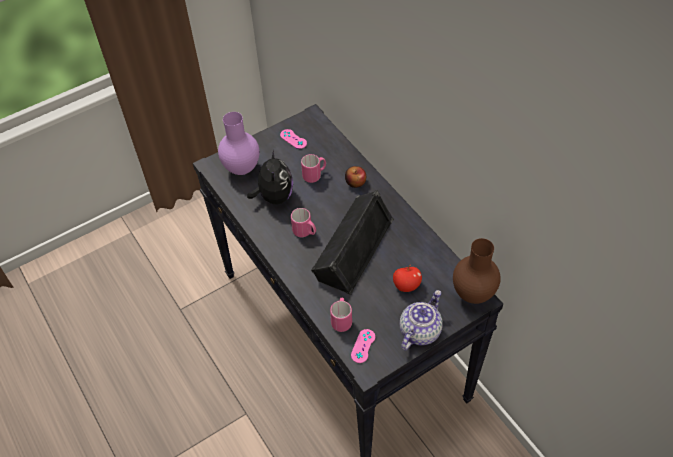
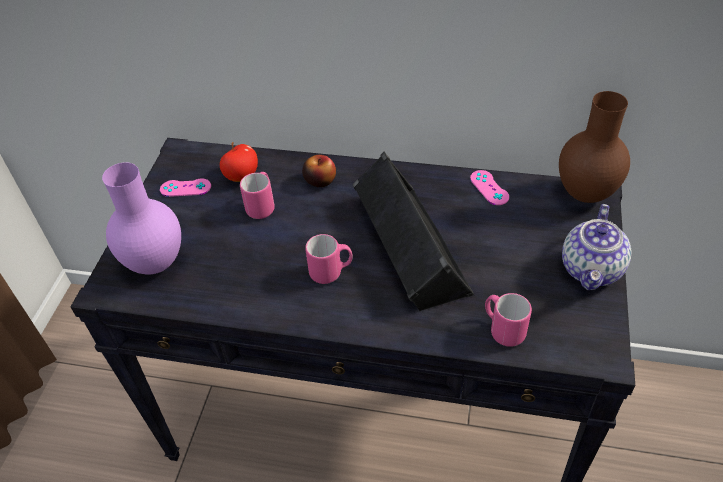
camera: 45 degrees left, 5 degrees down
(274, 196) = (241, 263): plush toy -> none
(363, 346) = (563, 336): pink game controller -> pink game controller (489, 188)
(406, 285) = (515, 237): apple -> apple (242, 176)
(419, 331) = (592, 270): teapot -> teapot turned 150 degrees counterclockwise

